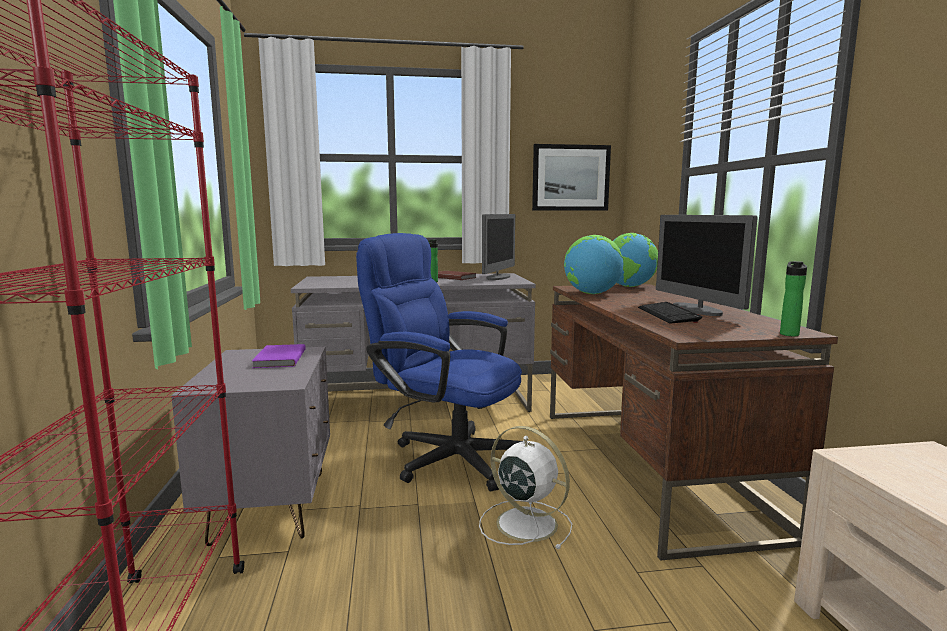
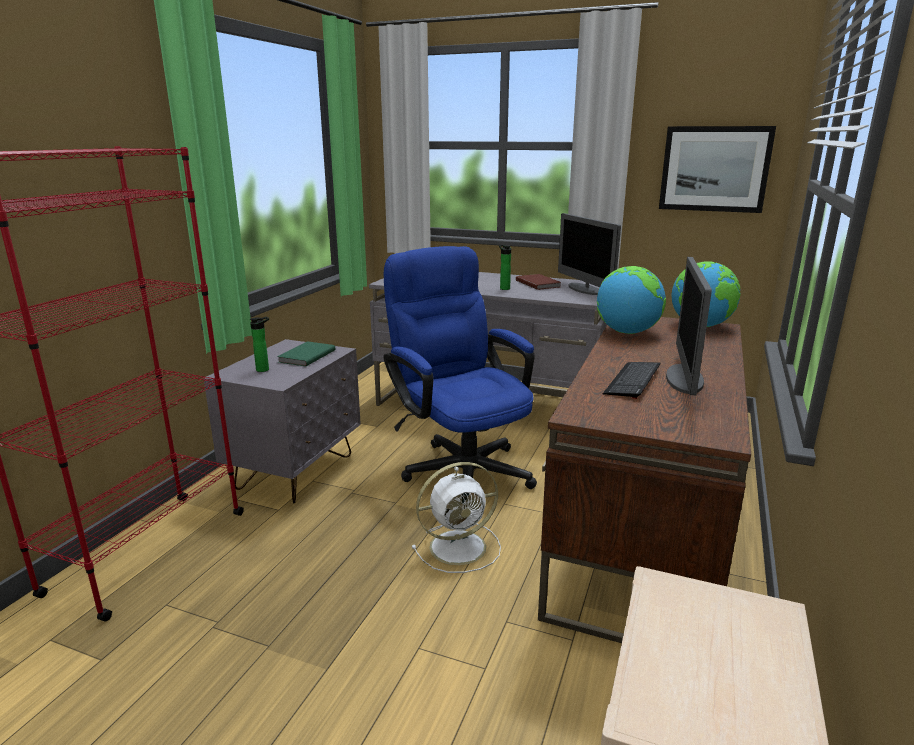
camera: 30 degrees right, 10 degrees up
(278, 359) = (305, 356): purple book -> green book
(498, 277) = (584, 289): monitor -> monitor turned 105 degrees clockwise
(524, 523) = (460, 546): white fan -> white fan turned 90 degrees clockwise
(789, 334) = (697, 437): bottle -> bottle (264, 369)

